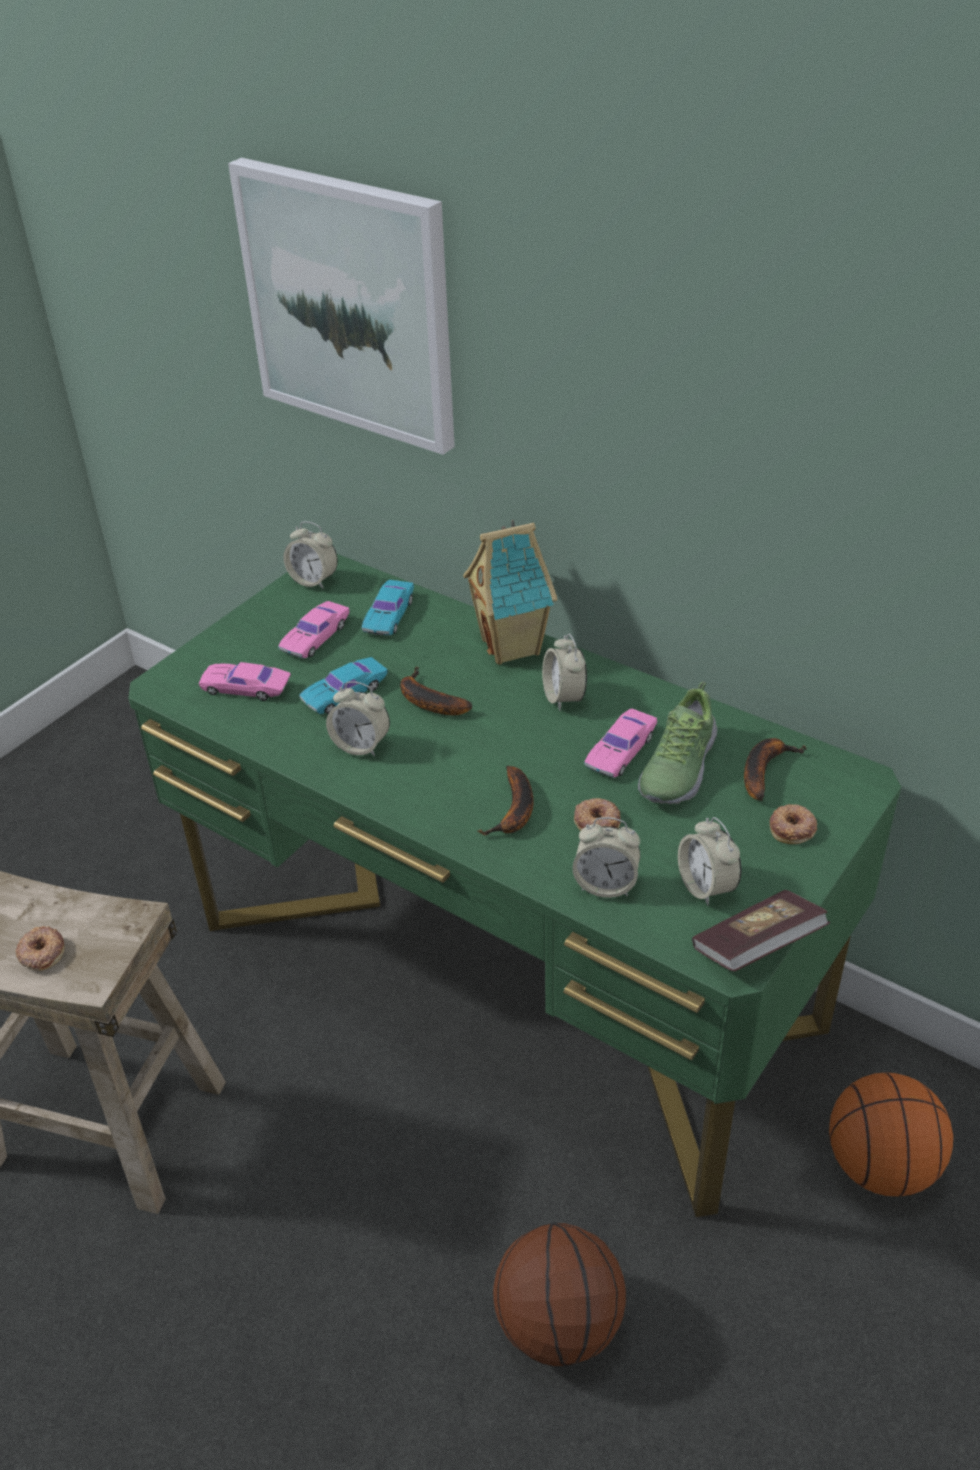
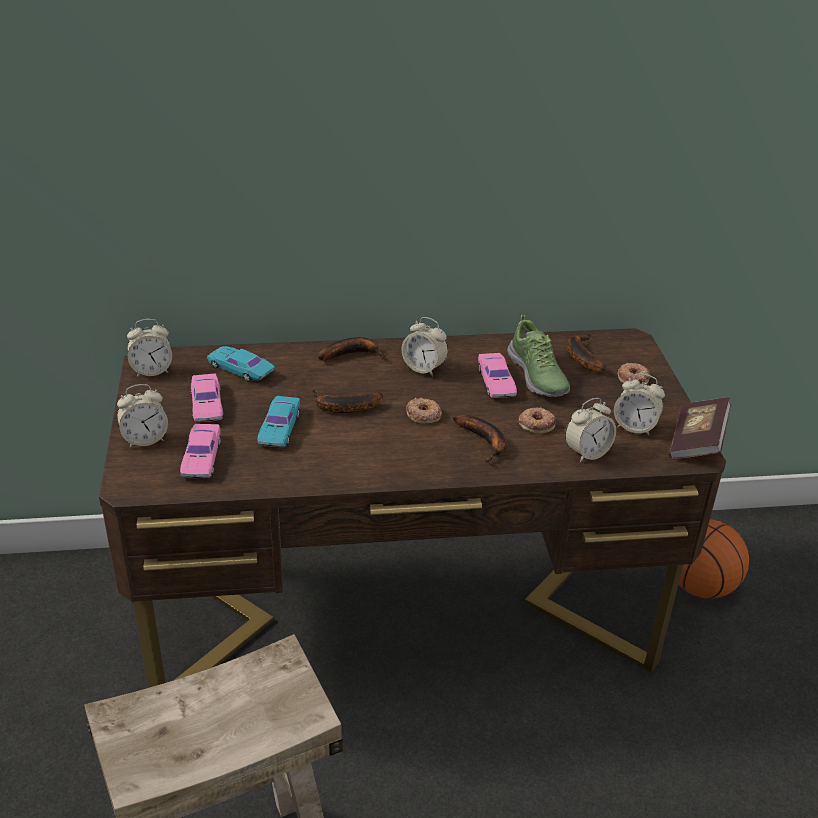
camera: 45 degrees left, 5 degrees down
(41, 952) = (239, 723): donut -> donut (423, 414)
(246, 687) = (201, 457): pink toy car -> pink toy car turned 60 degrees counterclockwise
(350, 304) = (154, 121): picture -> none
(361, 745) = (338, 453): alarm clock -> alarm clock (145, 439)
(389, 614) = (241, 369): turquoise toy car -> turquoise toy car turned 150 degrees clockwise
(502, 973) = (401, 612): green desk -> brown desk
(513, 647) = (352, 354): toy house -> banana
(559, 1325) = (651, 780): basketball -> none

